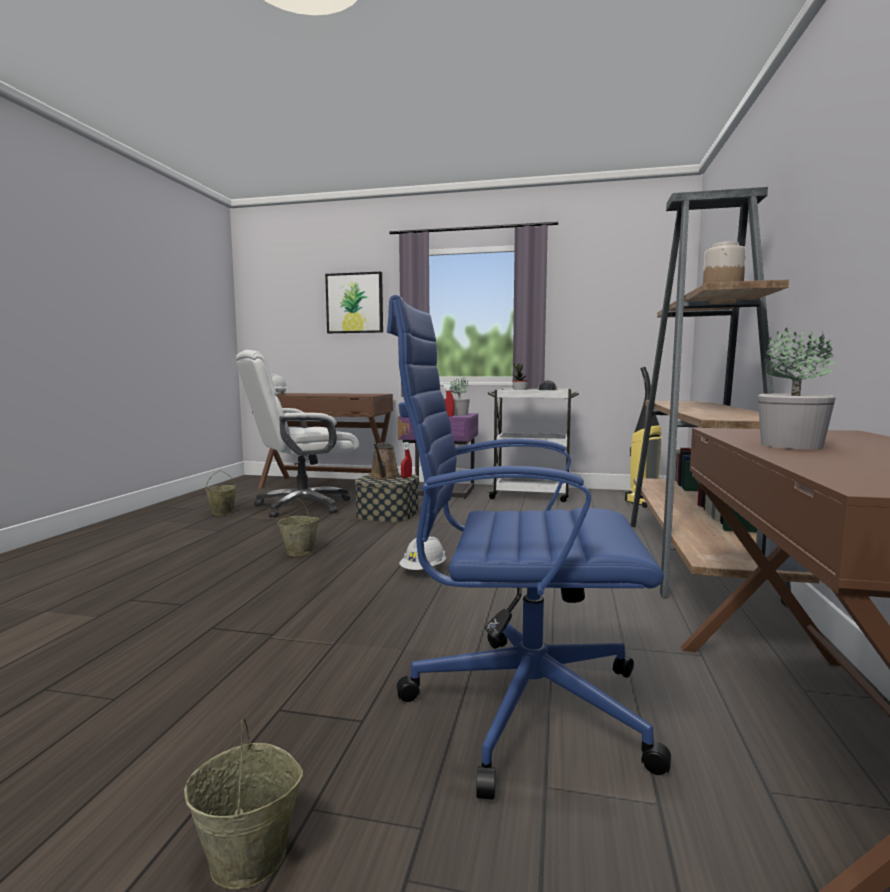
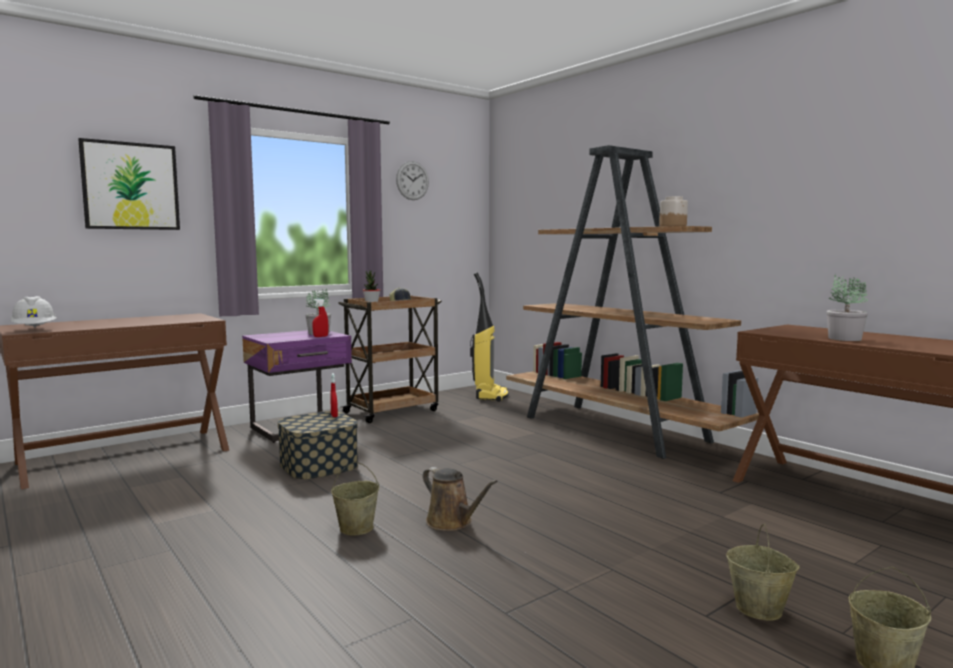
camera: 50 degrees left, 0 degrees up
(222, 513) = (88, 532): beige bucket -> beige bucket (759, 609)
(302, 506) = (185, 488): white office chair -> none
(384, 477) = (309, 421): brown watering can -> brown watering can (452, 522)
(423, 570) = (505, 498): white hard hat -> none
(520, 706) = (766, 541): blue office chair -> none
(531, 495) = (392, 411): white cart -> brown cart
(591, 276) = (412, 180): none -> wall clock

